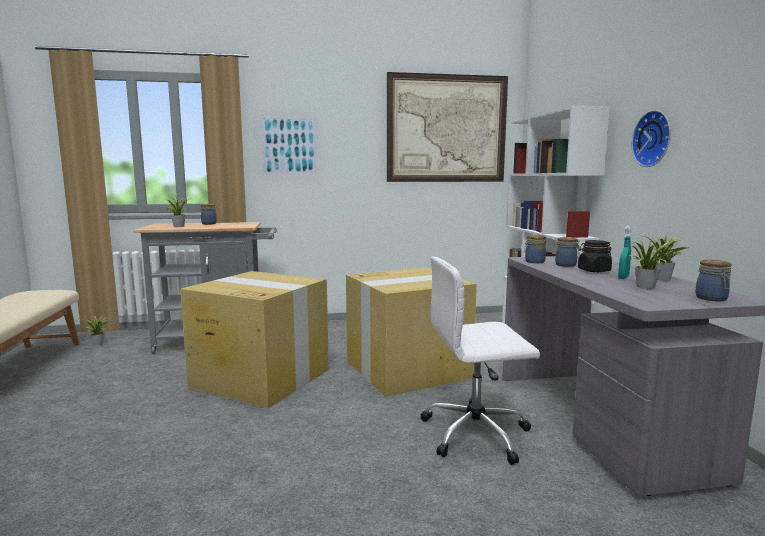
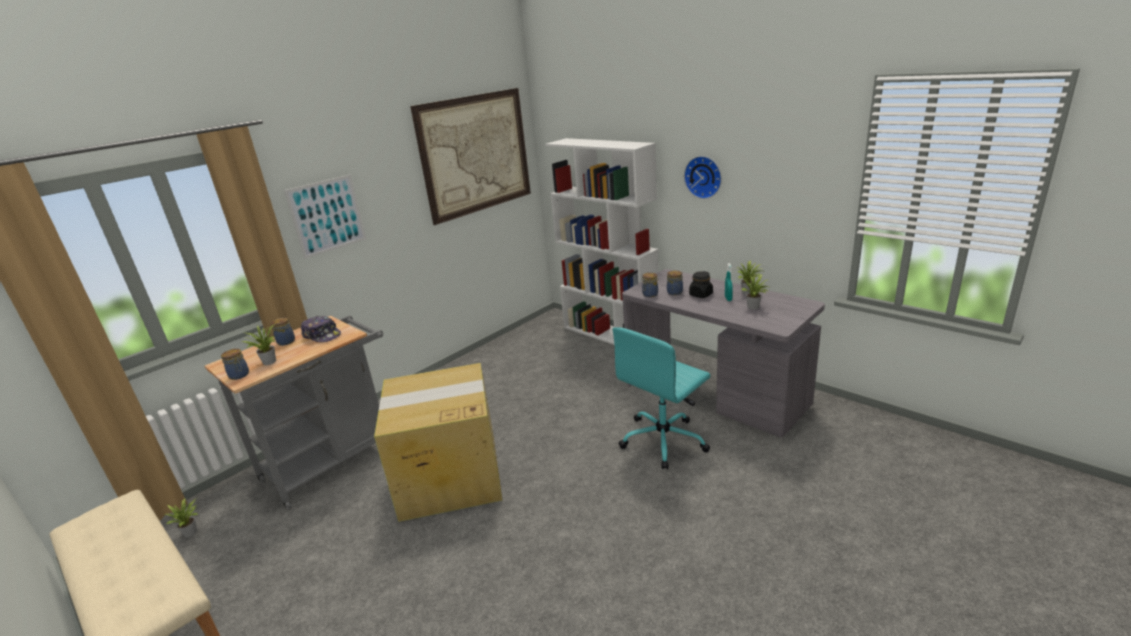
camera: 35 degrees left, 15 degrees up
(231, 225) = (322, 335): none -> cap
(408, 369) = (554, 407): cardboard box -> none
(477, 433) = (664, 440): white office chair -> turquoise office chair
(712, 299) = (797, 309): jar -> jar (239, 375)

